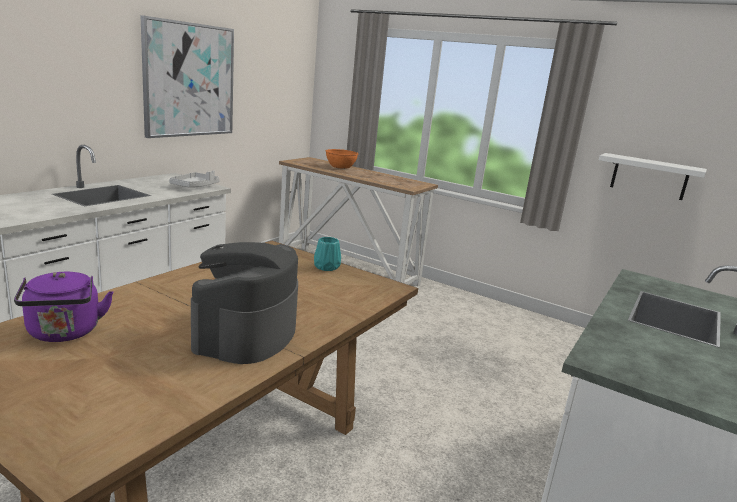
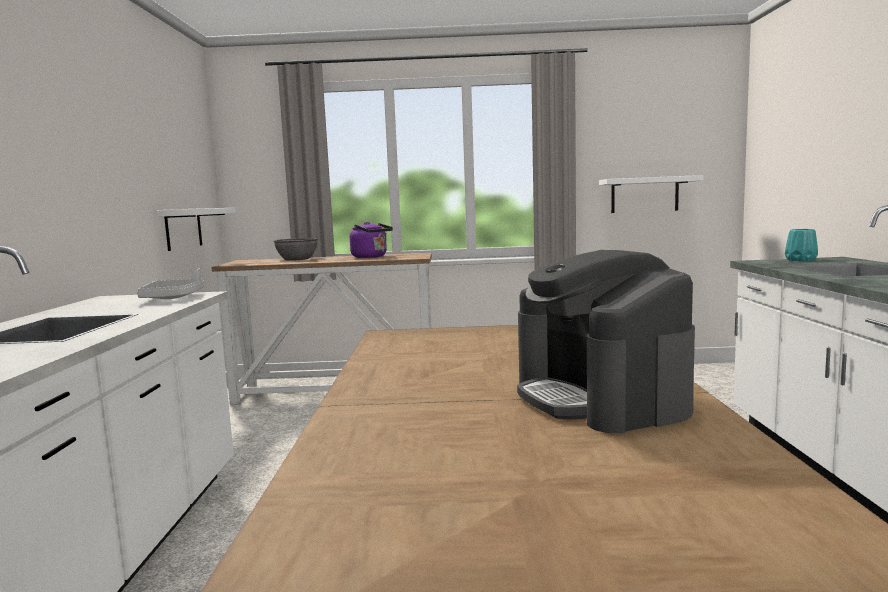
camera: 30 degrees left, 10 degrees down
(64, 333) = (398, 487): purple kettle -> purple kettle (371, 257)
(189, 80) = (97, 149): picture -> none
(265, 131) = (183, 228): none -> white shelf
(326, 267) = (491, 332): turquoise vase -> turquoise vase (801, 260)
(340, 166) = (297, 259): orange bowl -> grey bowl

